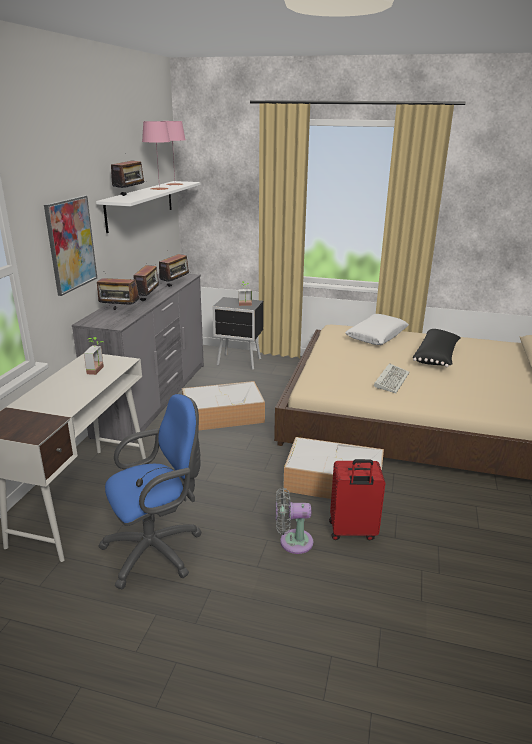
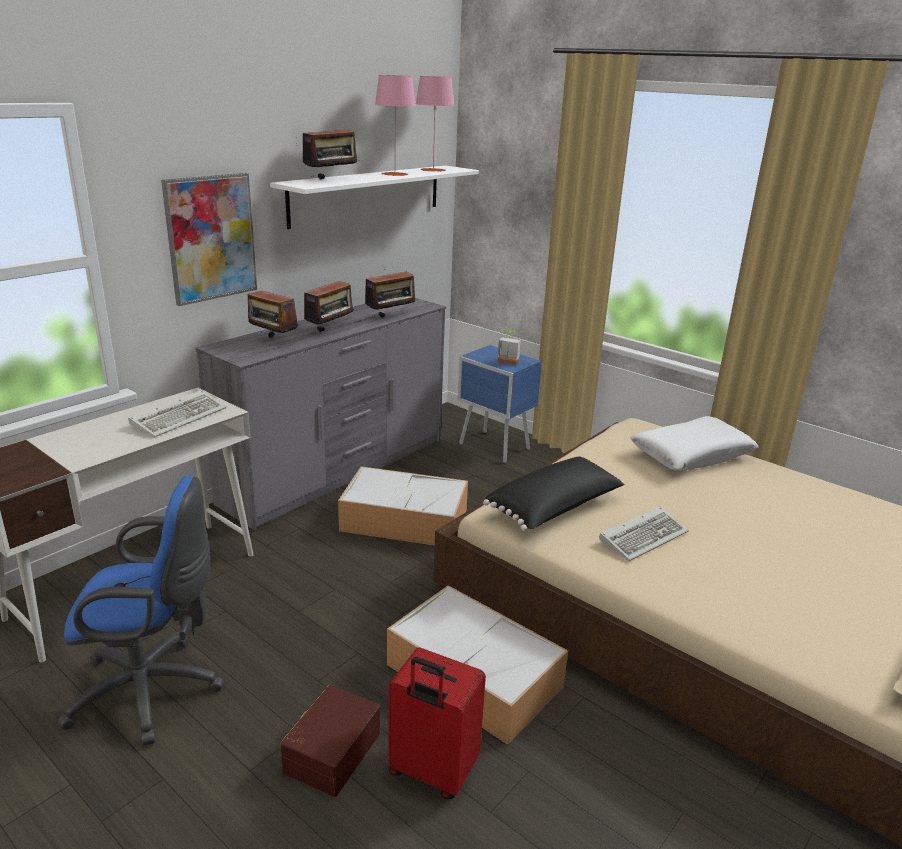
camera: 25 degrees right, 0 degrees up
(99, 370) = (180, 417): potted plant -> keyboard
(239, 362) = (495, 447): black nightstand -> blue nightstand
(292, 541) = (330, 751): grey fan -> brown storage box
(437, 357) = (767, 516): black pillow -> black pillow (555, 509)

